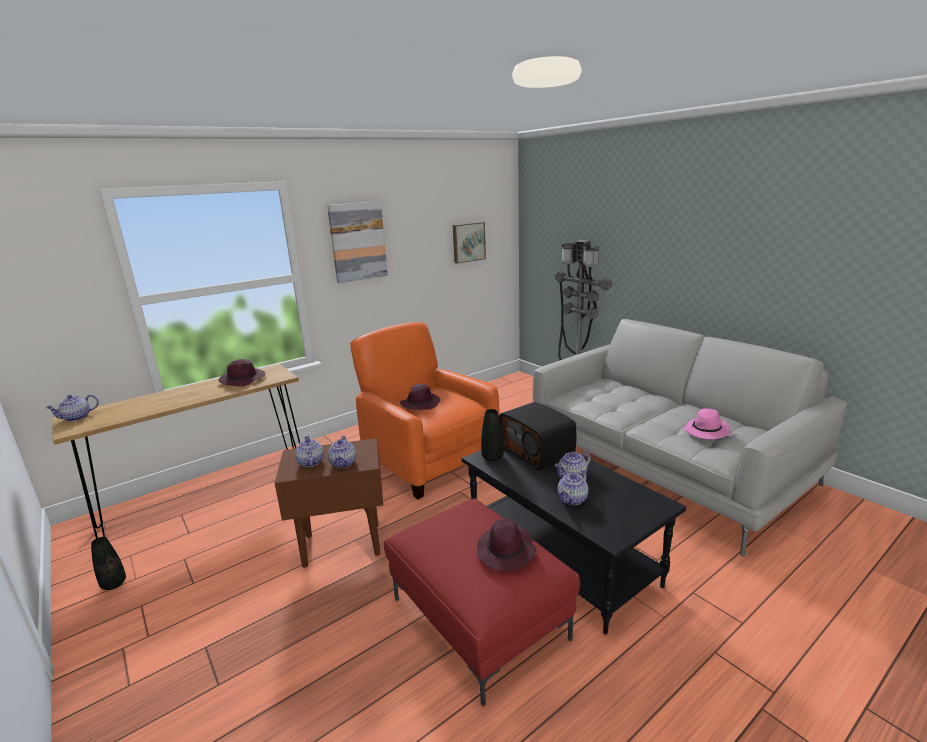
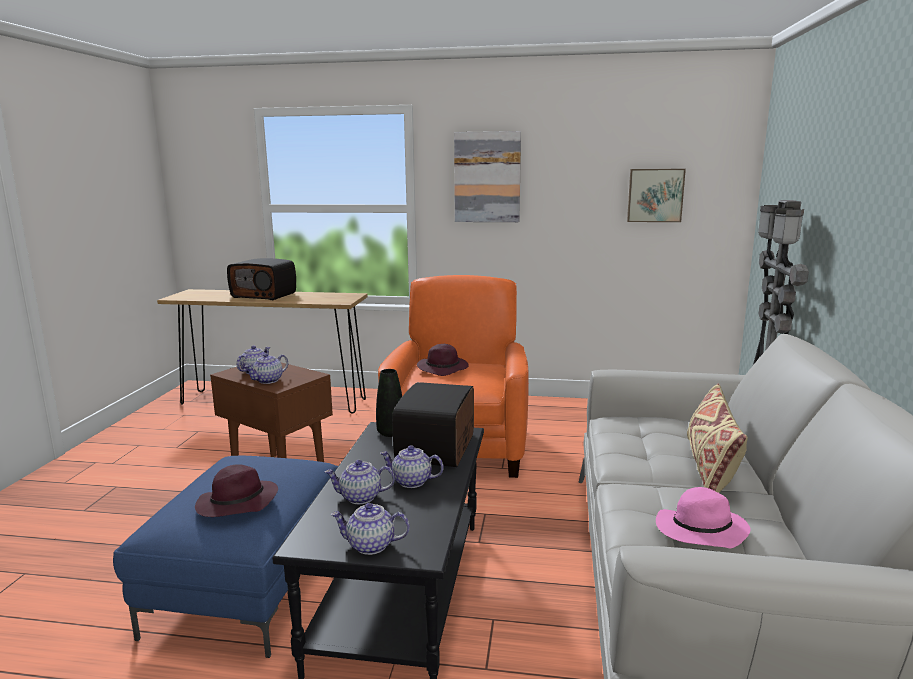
camera: 45 degrees right, 5 degrees down
(76, 418) = (193, 292): teapot -> teapot (370, 545)
(114, 584) = (151, 426): black vase -> none
(181, 394) = (265, 295): none -> radio
(243, 379) = (317, 297): purple hat -> none
(476, 618) = (248, 583): red ottoman -> blue ottoman
(649, 402) = (710, 468): none -> beige pillow

